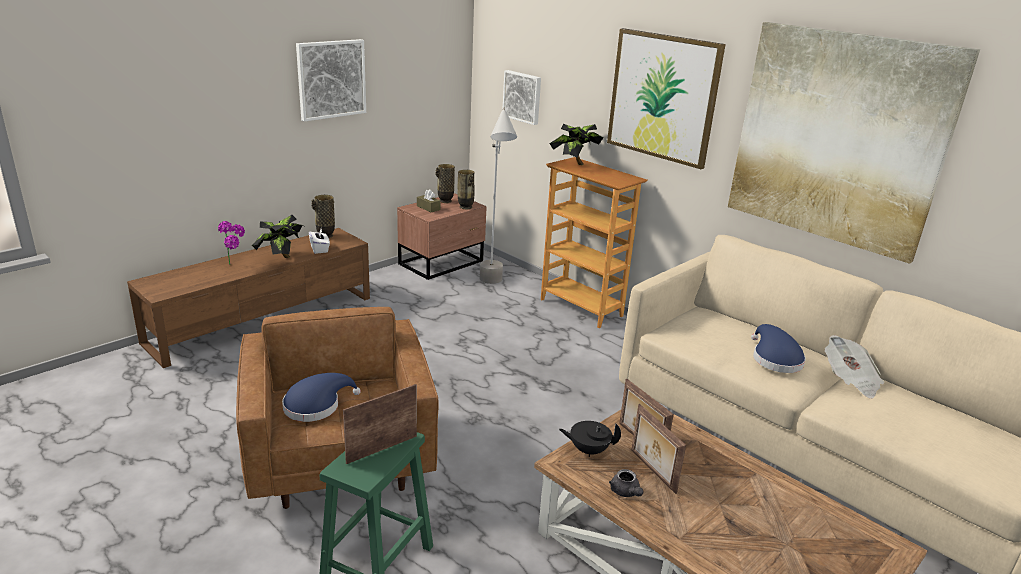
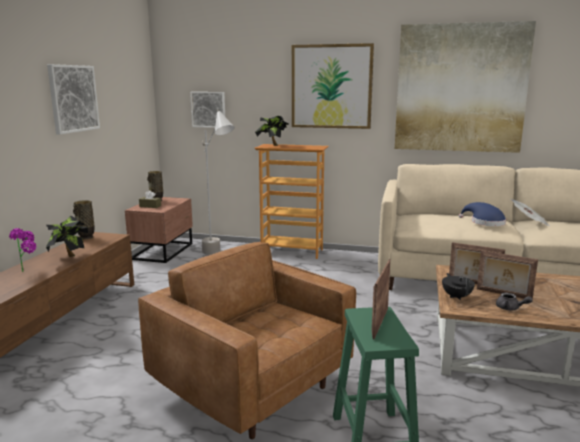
camera: 30 degrees left, 10 degrees down
(316, 406) = (250, 332): blue hat -> none
(320, 249) = (94, 245): white tissue box -> none
(465, 207) = (177, 201): vase -> none
(588, 450) = (456, 296): black teapot -> black teapot turned 105 degrees clockwise

